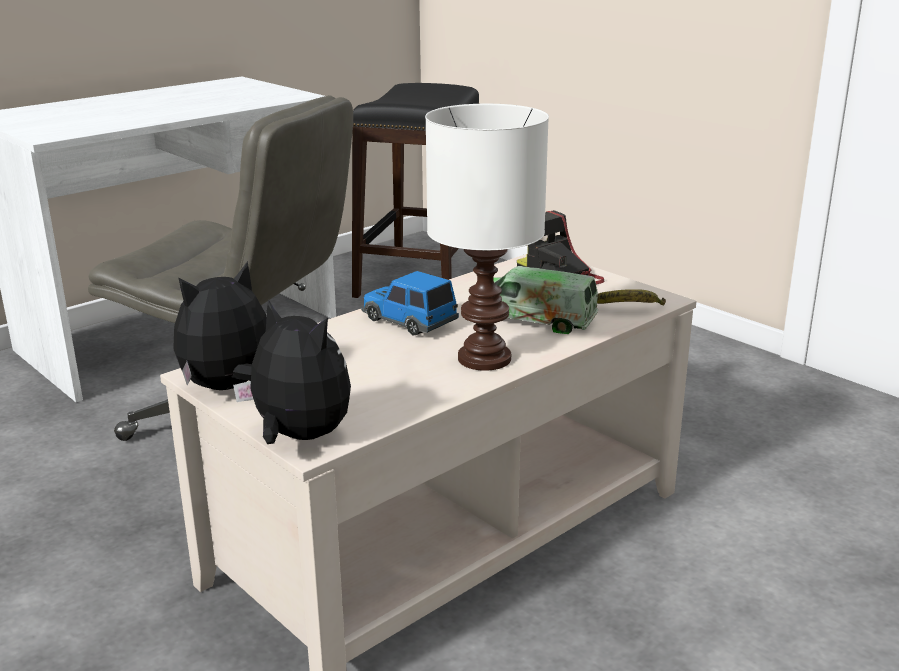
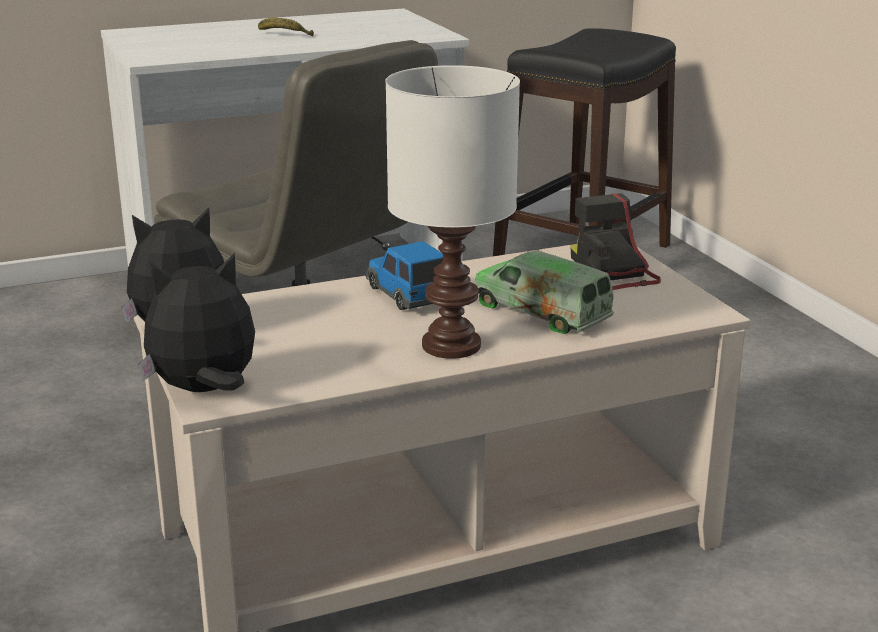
camera: 20 degrees right, 0 degrees up
(298, 437) = (205, 391): plush toy -> plush toy turned 75 degrees counterclockwise
(629, 309) = (660, 317): banana -> banana (283, 35)

